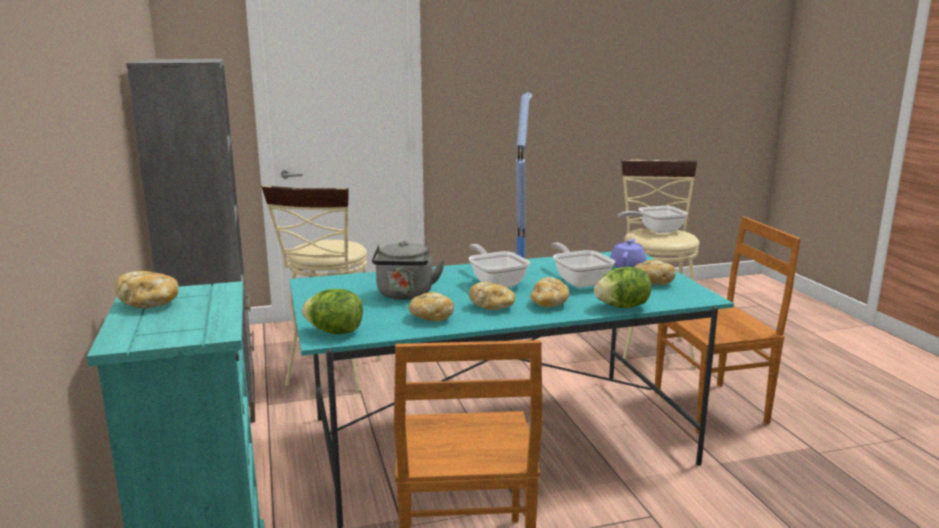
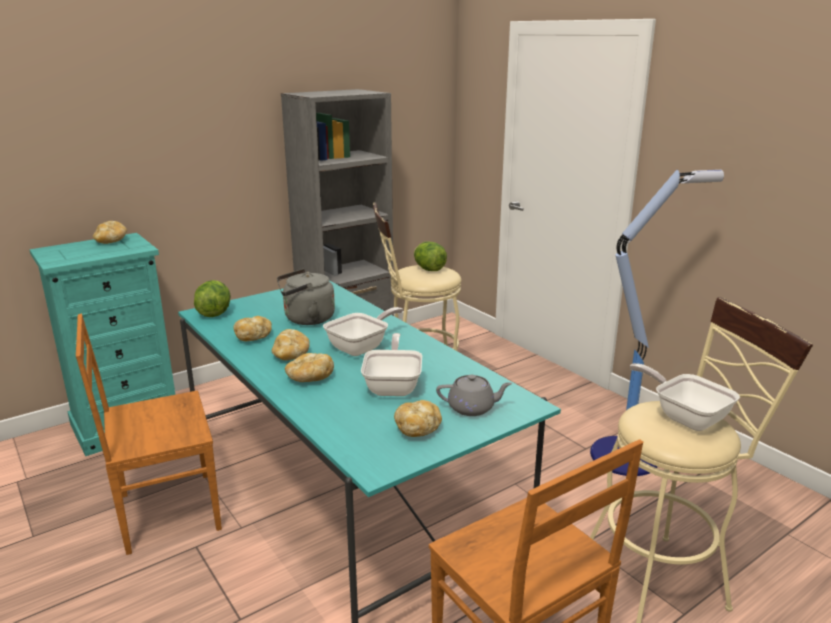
camera: 70 degrees right, 5 degrees up
(579, 281) = (393, 385): frying pan -> frying pan turned 45 degrees counterclockwise
(622, 307) = (317, 417): lettuce -> lettuce (429, 269)
(627, 266) = (472, 408): purple teapot -> grey teapot

